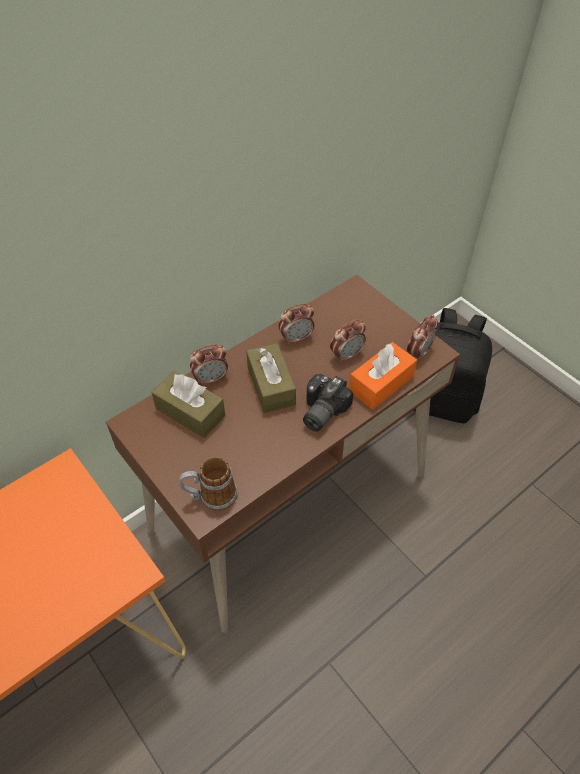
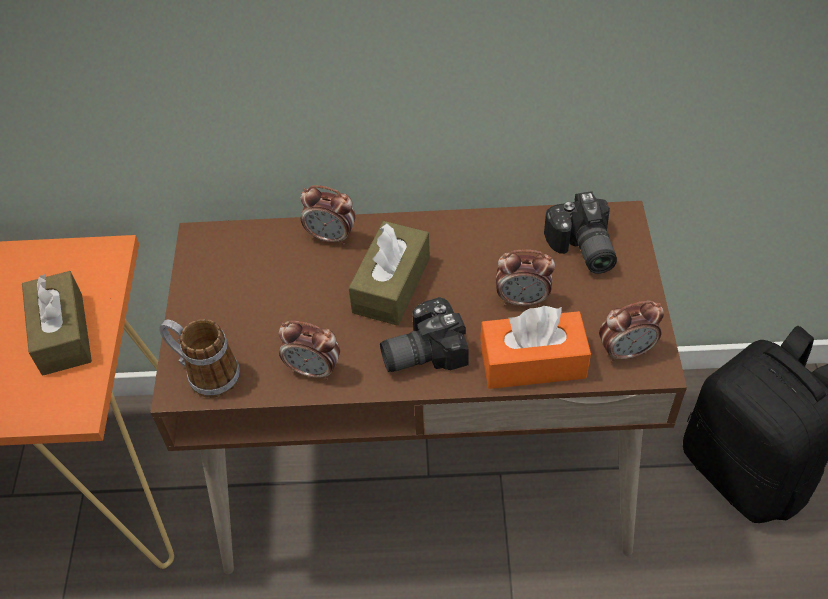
camera: 40 degrees right, 0 degrees up
(190, 412) = (273, 263): brown tissue box -> brown tissue box (62, 334)
(296, 338) = (478, 243): alarm clock -> alarm clock (313, 370)
(351, 314) = (581, 249): none -> camera

